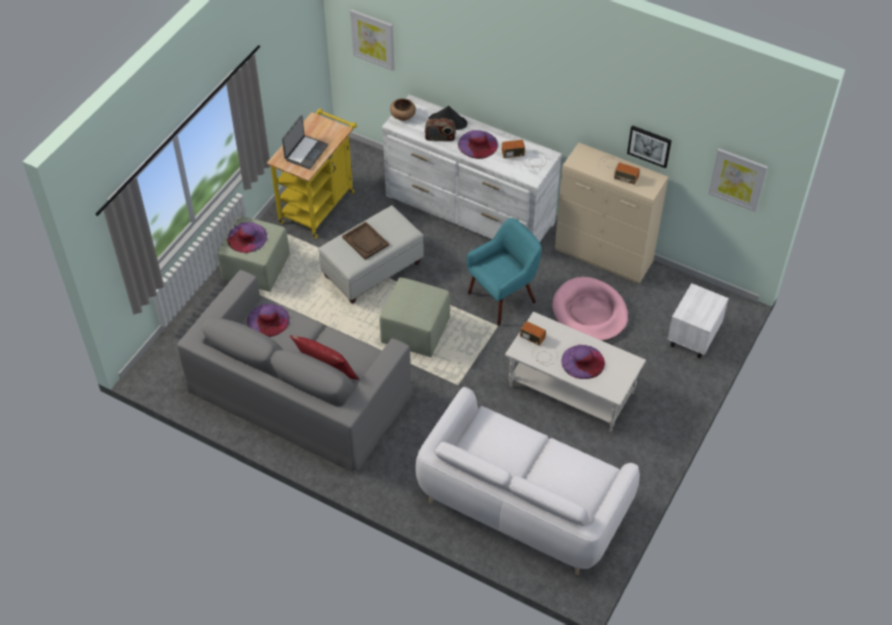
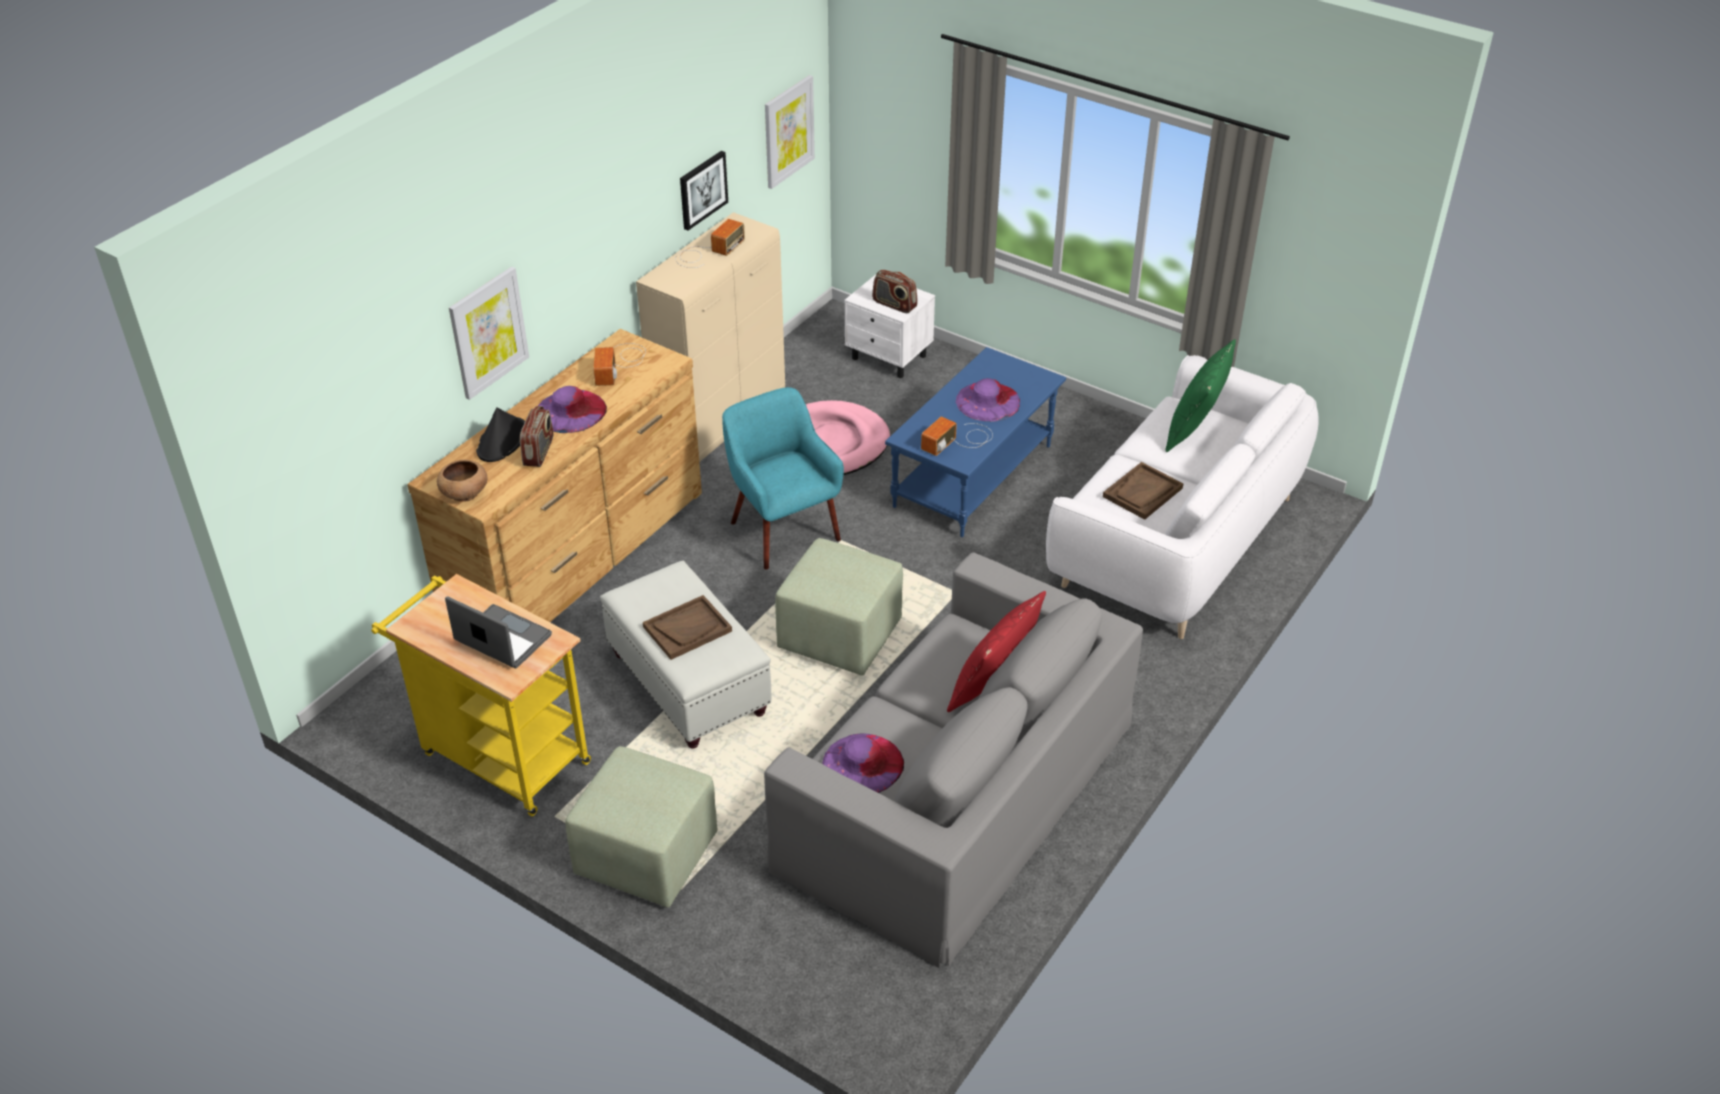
camera: 85 degrees left, 10 degrees down
(247, 237) = (637, 799): purple hat -> none
(373, 39) = (324, 444): picture -> picture (488, 332)
(469, 210) = (578, 555): white dresser -> brown dresser
(501, 446) = (1142, 493): none -> brown tray
(570, 390) = (974, 477): white coffee table -> blue coffee table
(576, 480) = (1195, 429): none -> green pillow
(691, 310) = (894, 305): none -> radio

